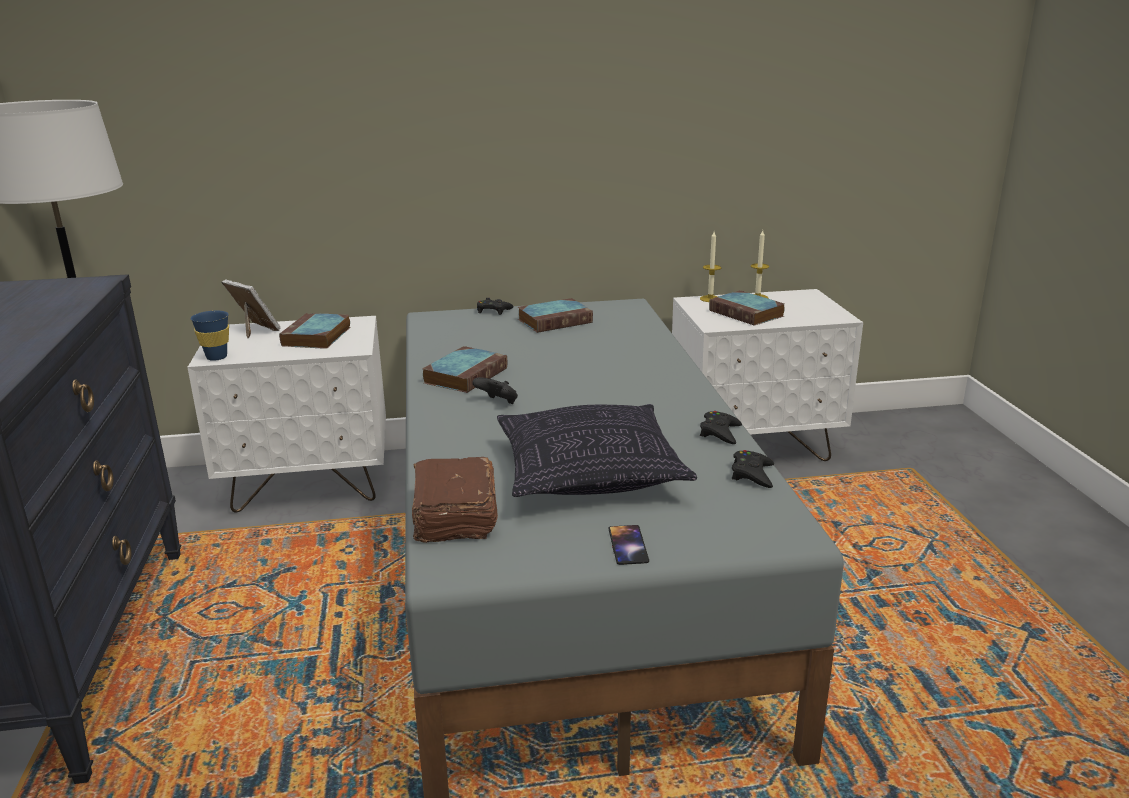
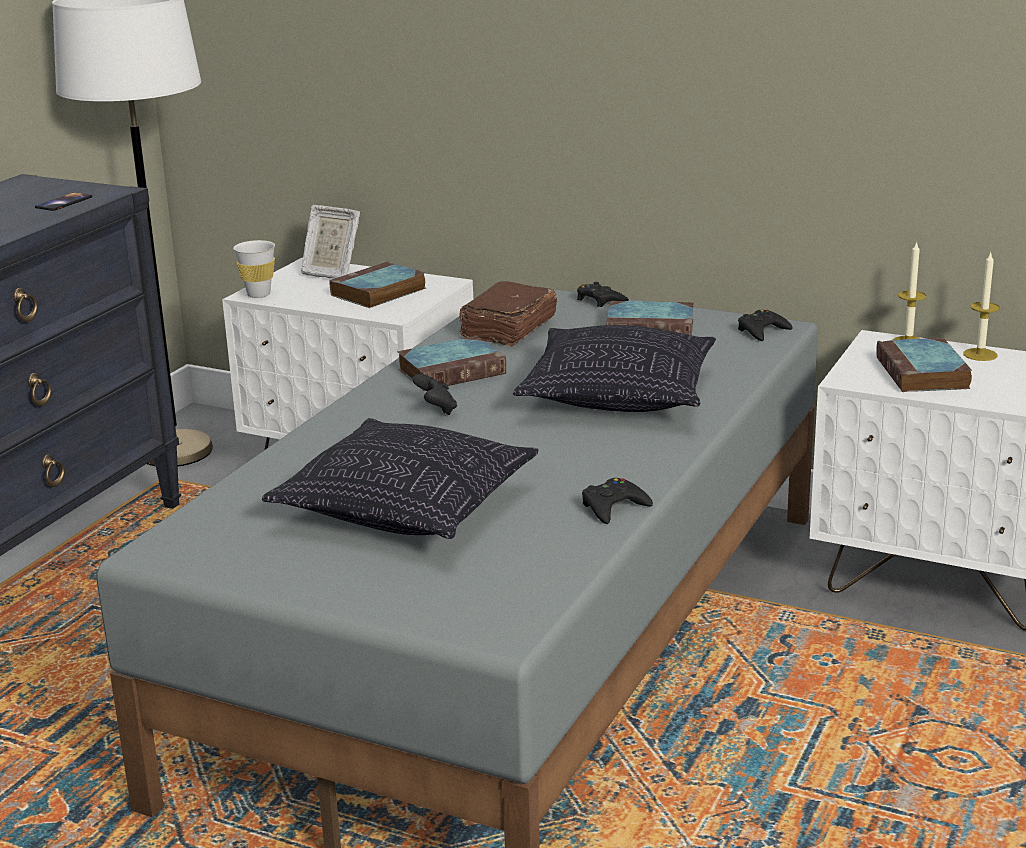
camera: 35 degrees right, 0 degrees up
(216, 357) = (259, 294): blue cup -> white cup
(256, 331) = (331, 273): picture frame -> picture frame turned 135 degrees clockwise
(454, 516) = (228, 509): brown book -> brown book (507, 330)
(604, 364) = (619, 395): none -> pillow
(628, 545) = (331, 585): phone -> phone (63, 202)
(752, 474) = (569, 560): black game controller -> black game controller (762, 331)

